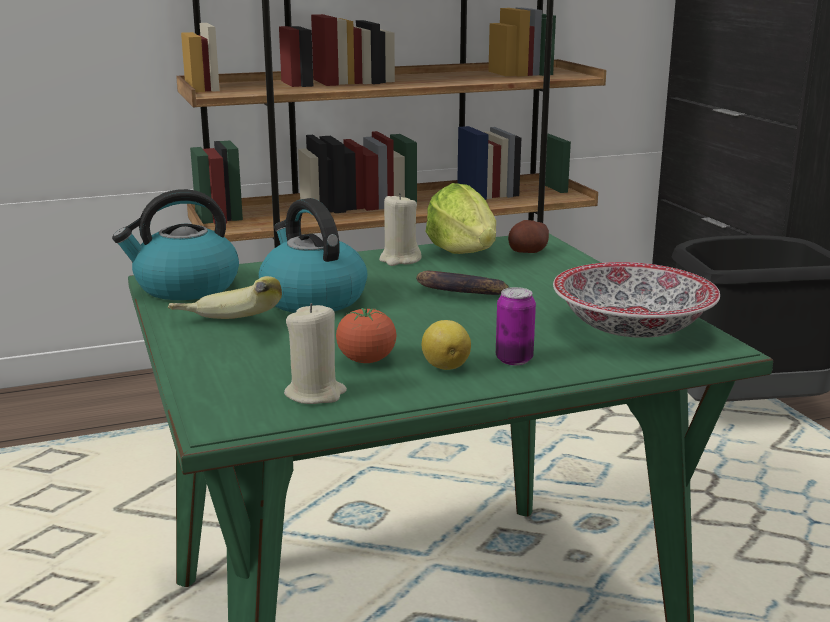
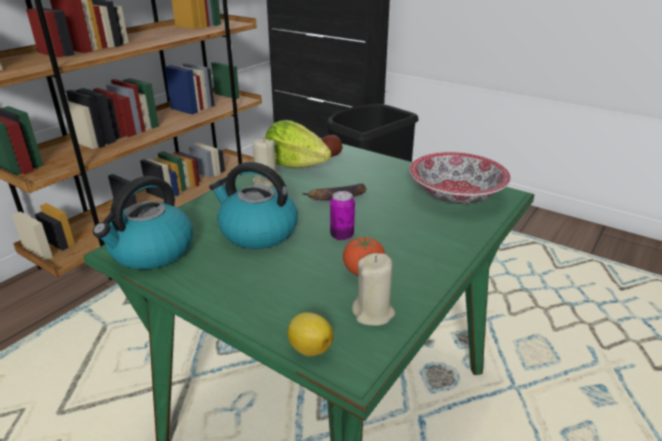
camera: 35 degrees left, 10 degrees up
(226, 330) = (238, 281): banana -> none
(445, 366) = (410, 258): lemon -> lemon (309, 348)
(514, 359) = (436, 239): can -> can (342, 235)

